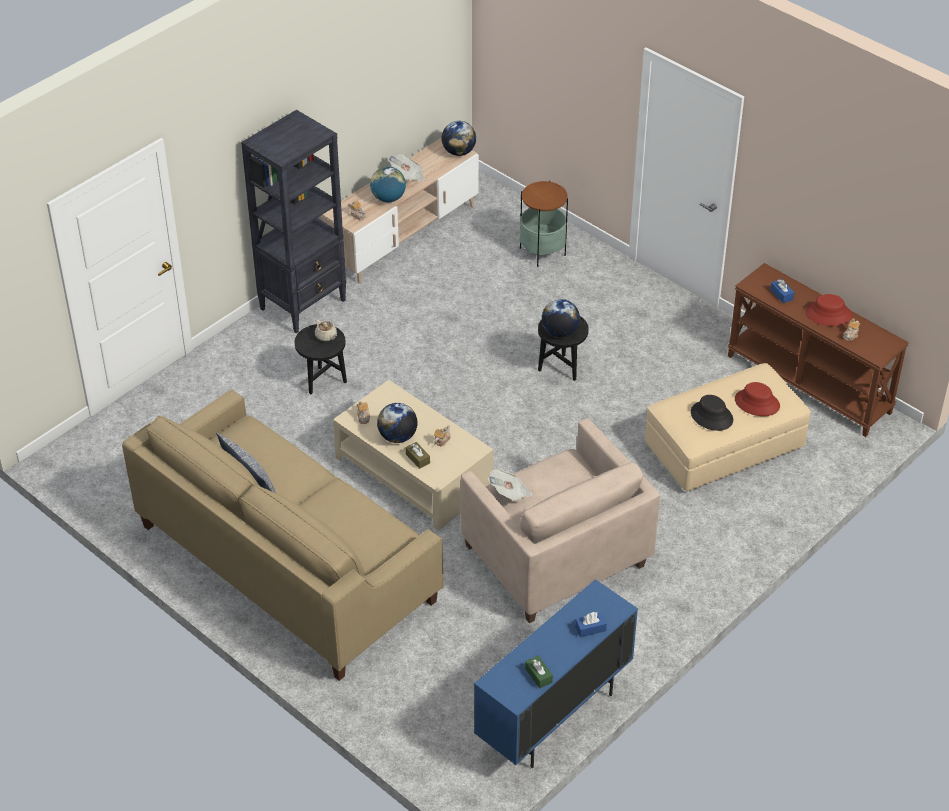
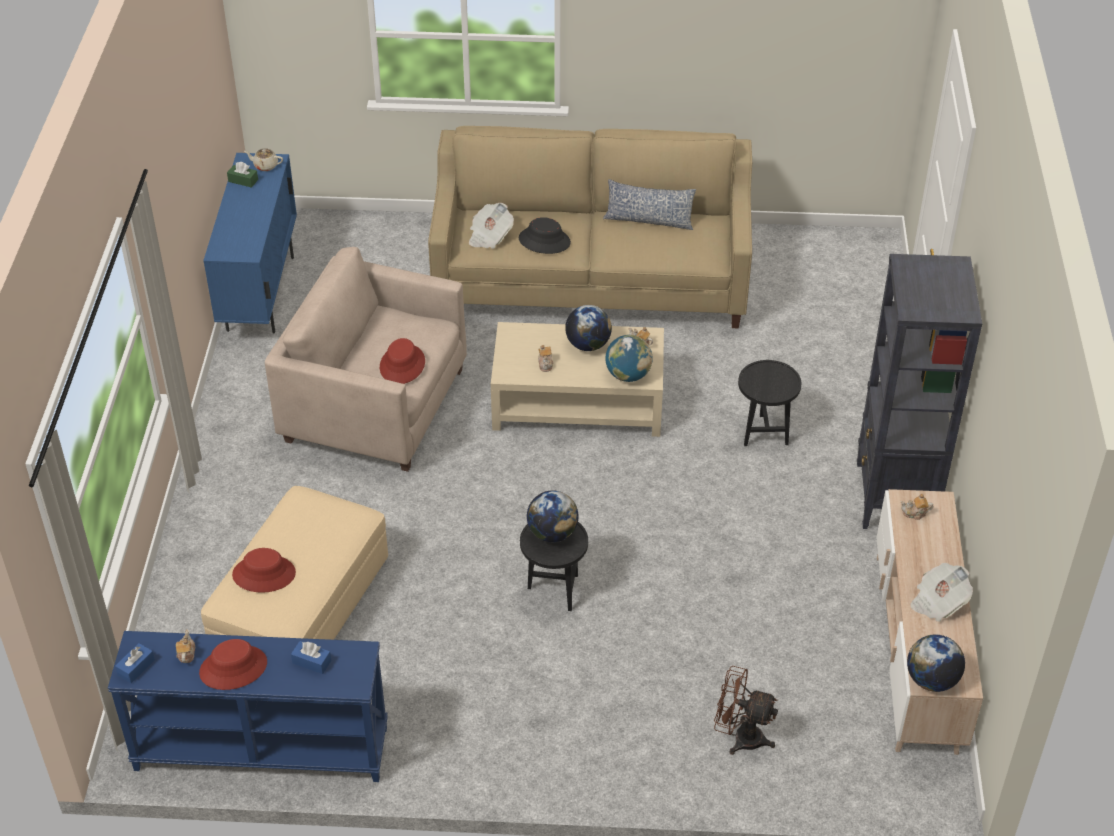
camera: 140 degrees right, 0 degrees up
(326, 336) = (769, 388): beige teapot -> beige teapot (265, 166)
(388, 198) = (915, 556): globe -> globe (628, 375)
(417, 459) = (547, 337): brown tissue box -> none
(510, 493) = (420, 329): newspaper -> newspaper (489, 236)
(542, 252) = (740, 737): side table -> brown fan
(549, 473) = (402, 365): none -> red hat
(590, 628) = (230, 227): blue tissue box -> blue tissue box (136, 667)
(711, 416) = (302, 530): black hat -> black hat (544, 240)
(809, 384) = (260, 750): brown console table -> blue console table

